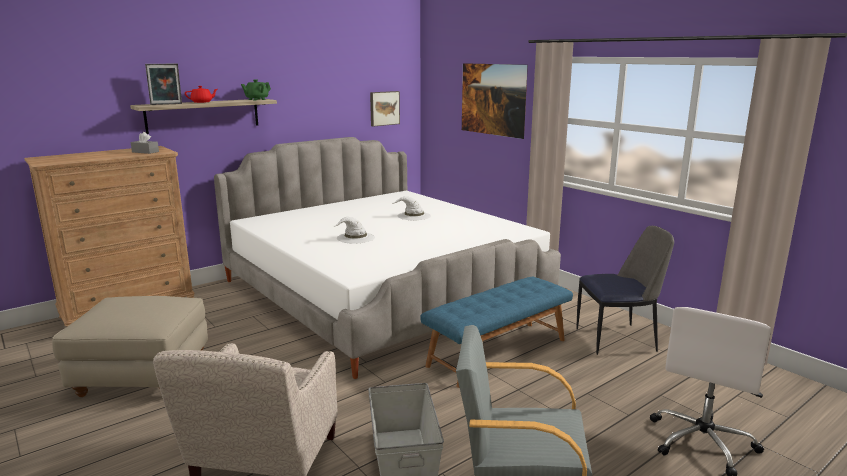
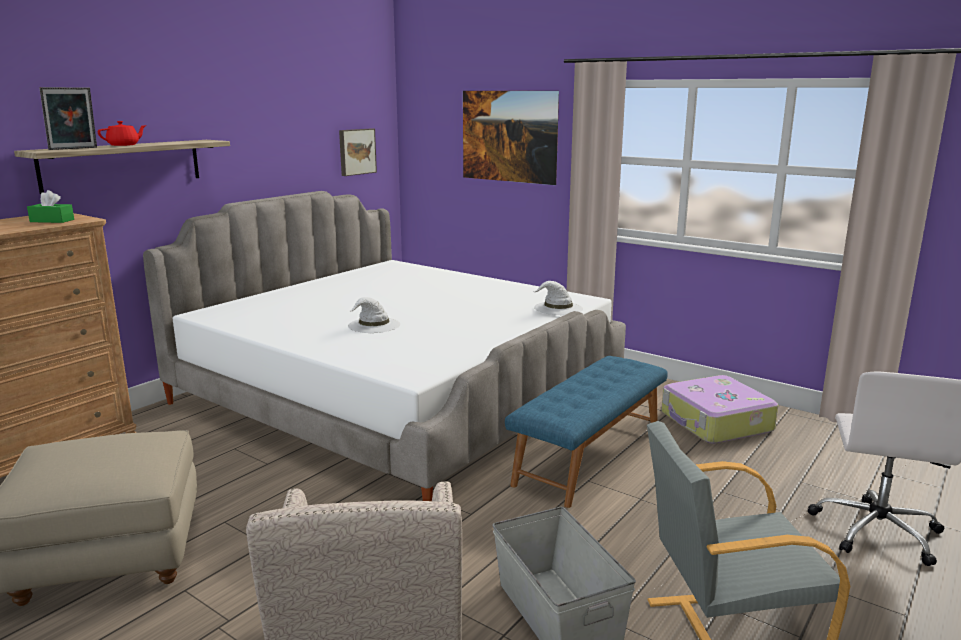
camera: 15 degrees left, 0 degrees up
(145, 152) = (52, 220): grey tissue box -> green tissue box
(256, 99) = (199, 141): green teapot -> none
(413, 216) = (428, 291): white hat -> white hat (557, 308)
(617, 339) = (715, 422): chair -> suitcase

